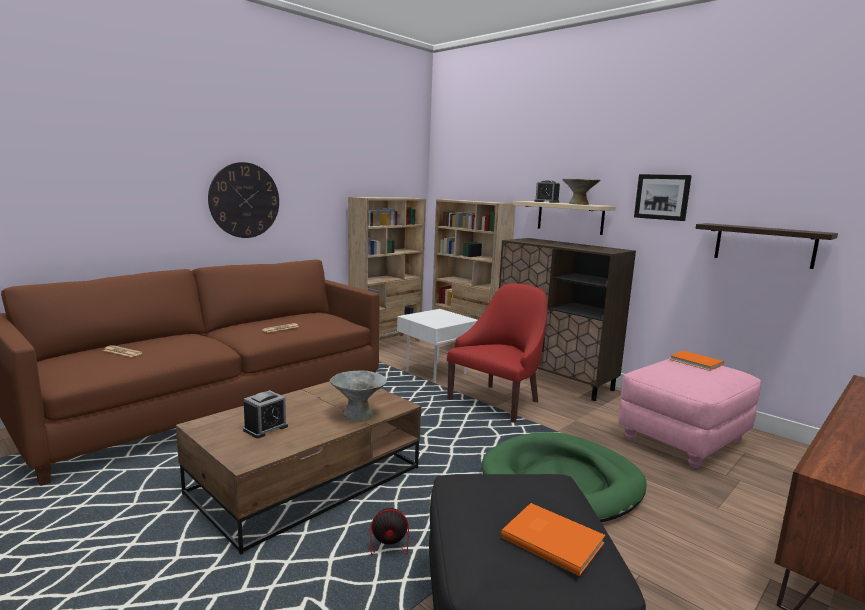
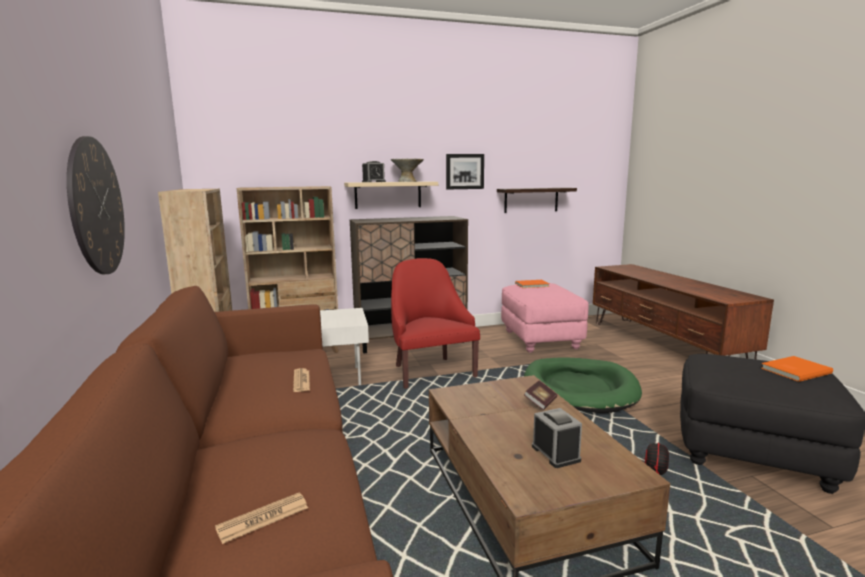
camera: 60 degrees left, 0 degrees up
(358, 414) = (540, 402): grey bowl -> book

